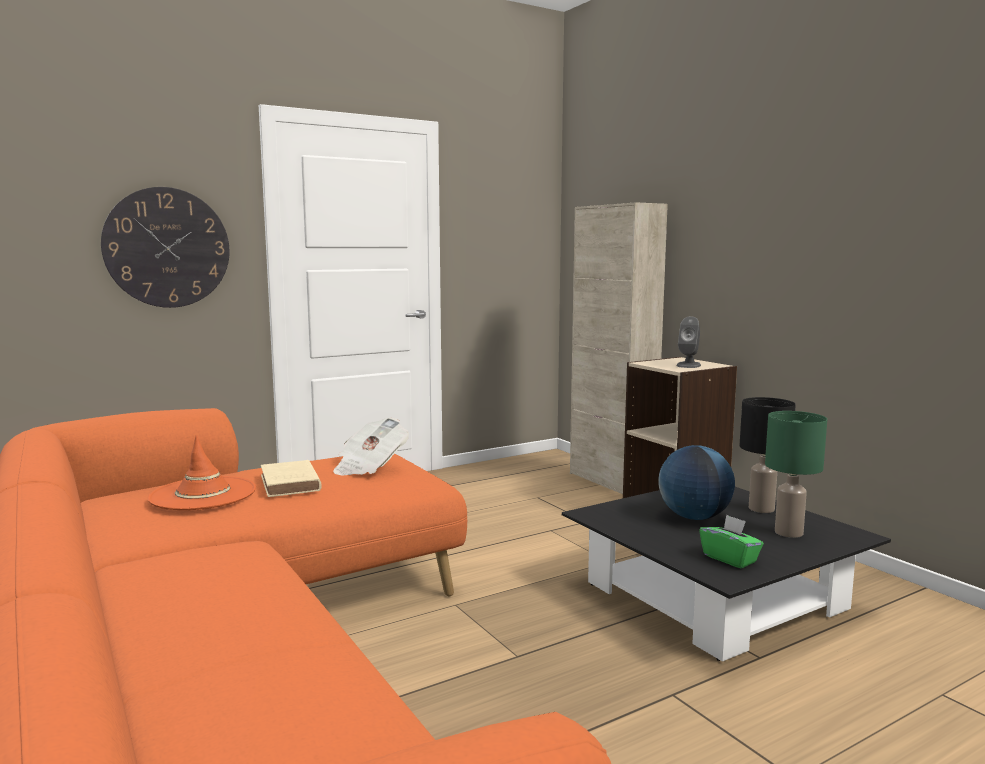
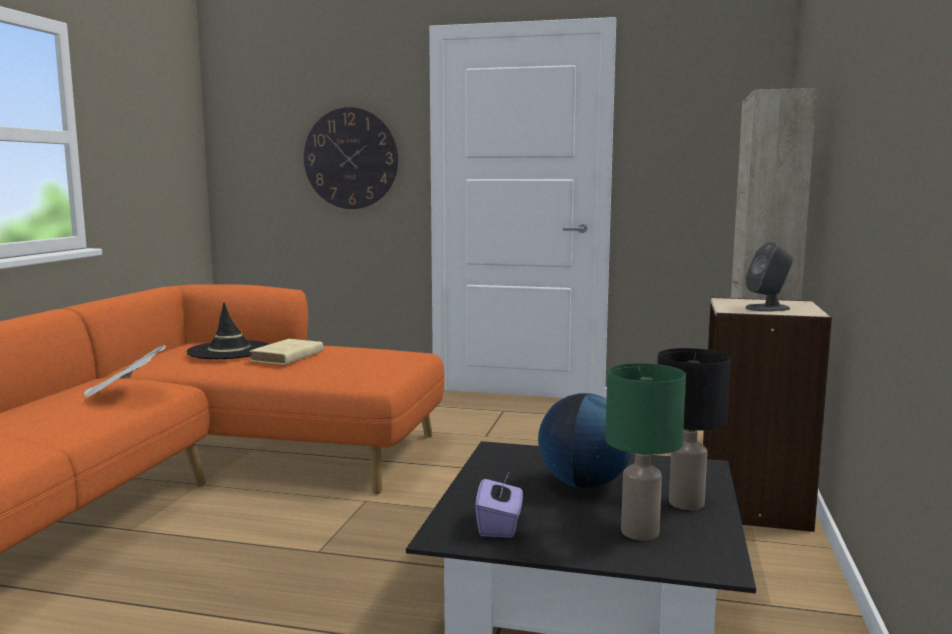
camera: 45 degrees right, 0 degrees up
(203, 494) = (229, 351): orange hat -> black hat
(369, 467) = (365, 358): newspaper -> newspaper (124, 393)
(730, 559) = (499, 526): green tissue box -> purple tissue box

